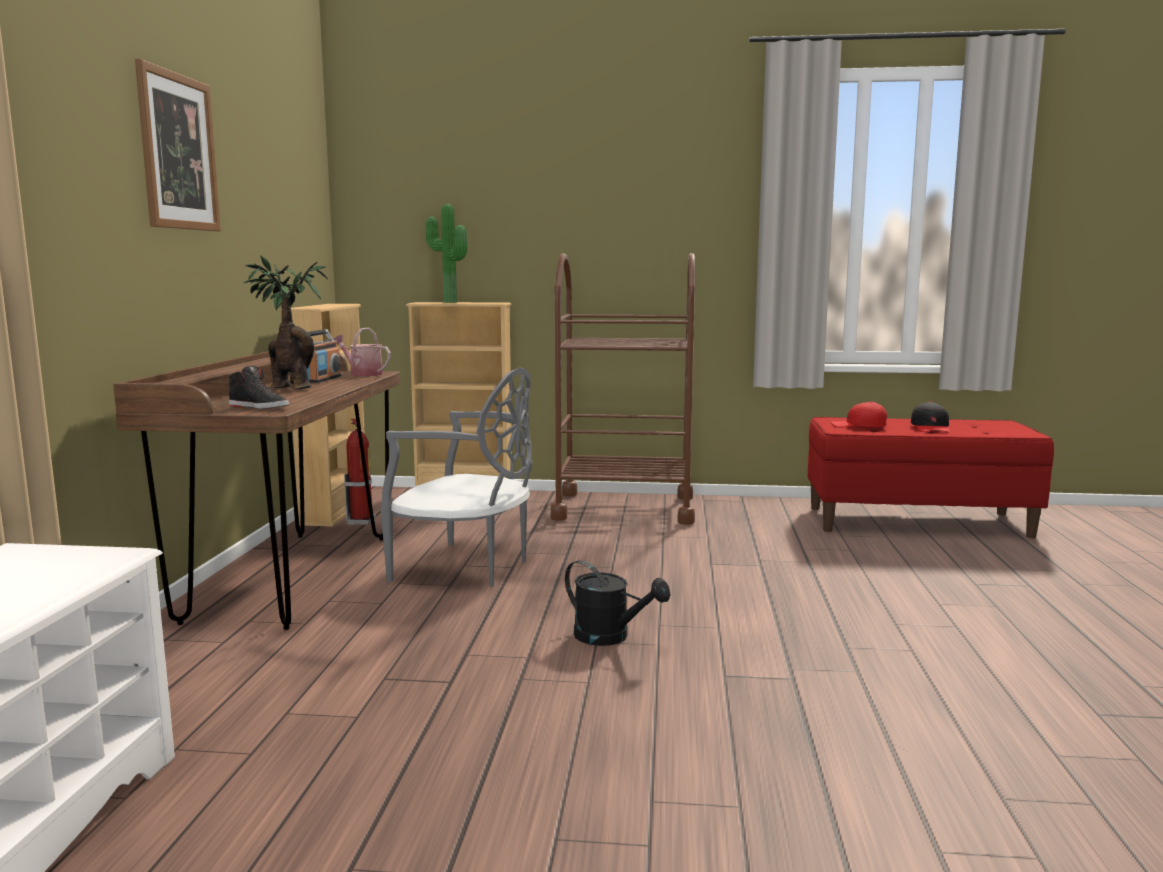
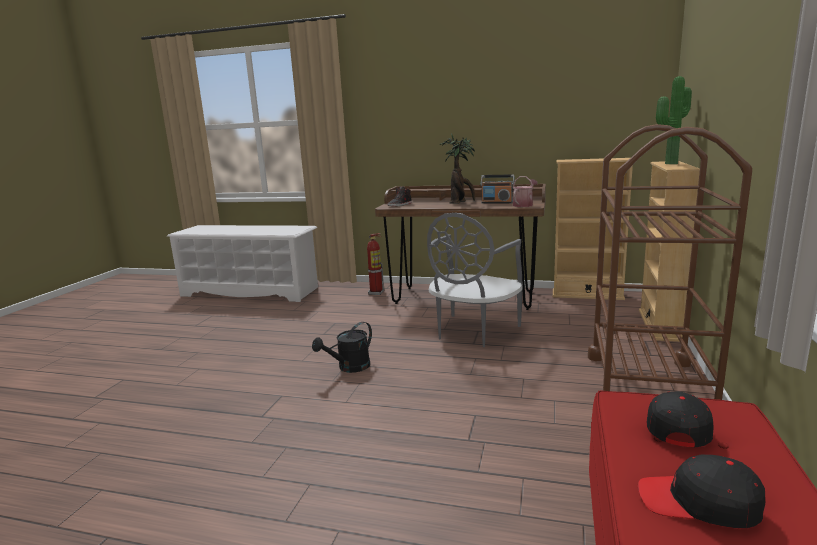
camera: 100 degrees right, 5 degrees up
(178, 152) = (465, 81): picture -> none
(361, 521) = (565, 302): fire extinguisher -> fire extinguisher (376, 292)
(859, 426) = (677, 426): red cap -> black cap

